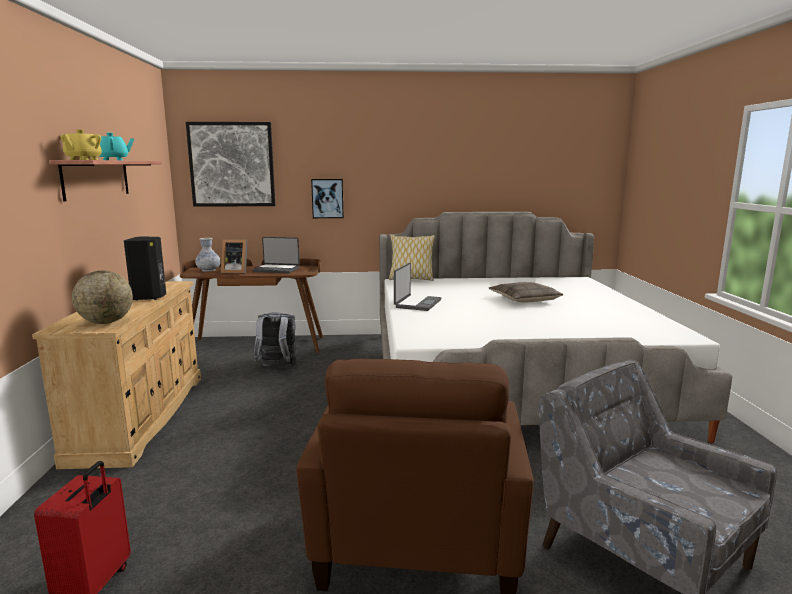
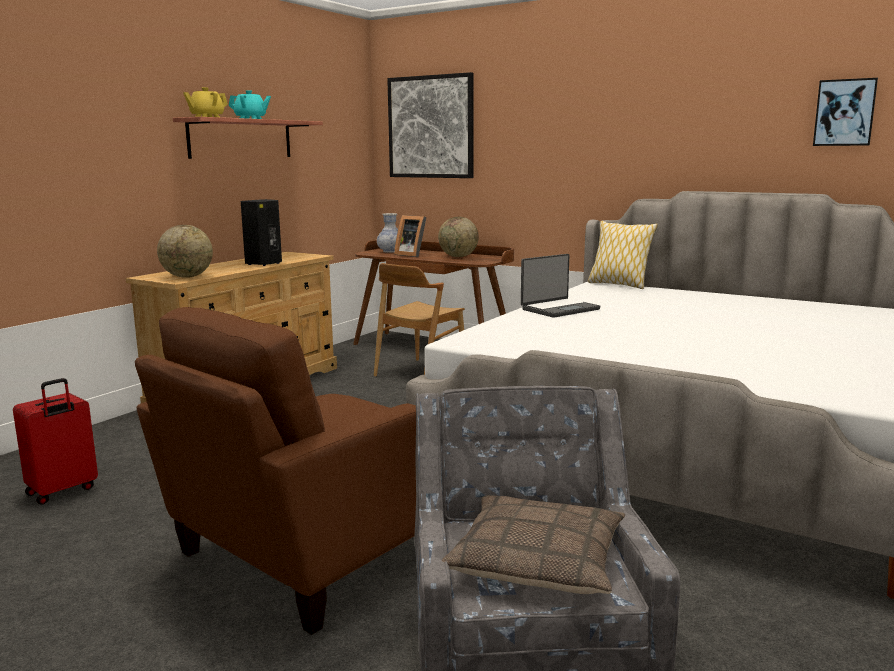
camera: 35 degrees right, 0 degrees up
(276, 269) = (458, 257): laptop -> globe
(277, 368) = (420, 373): grey backpack -> brown chair
(327, 198) = (533, 169): picture -> picture (844, 112)
(524, 299) = (723, 323): pillow -> pillow (538, 560)

